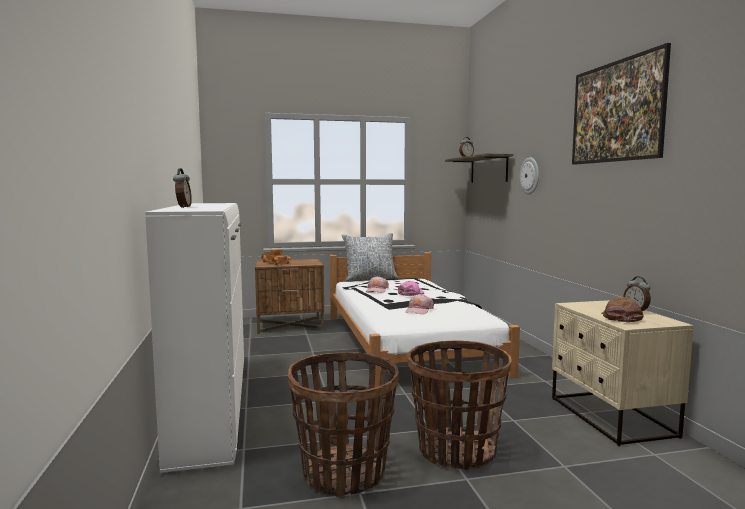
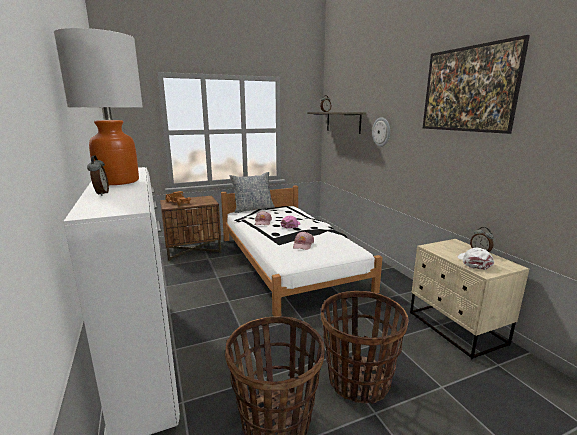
camera: 10 degrees left, 10 degrees up
(202, 205) = (118, 181): none -> table lamp
(620, 317) = (474, 262): brown cap -> white cap

